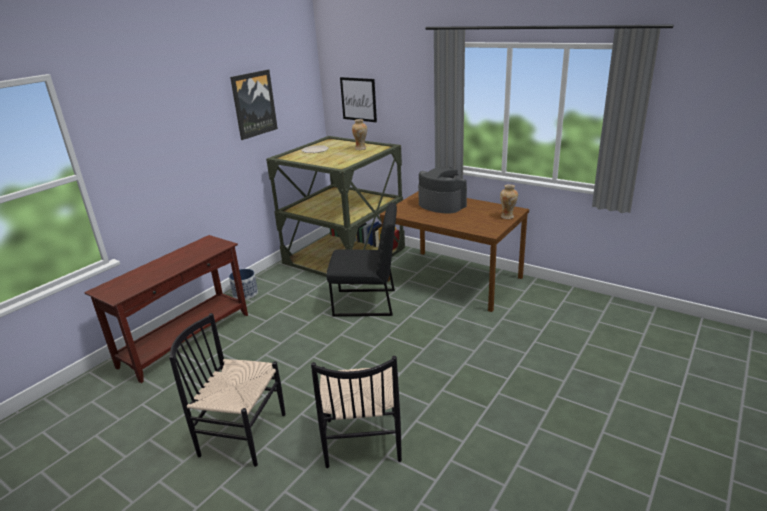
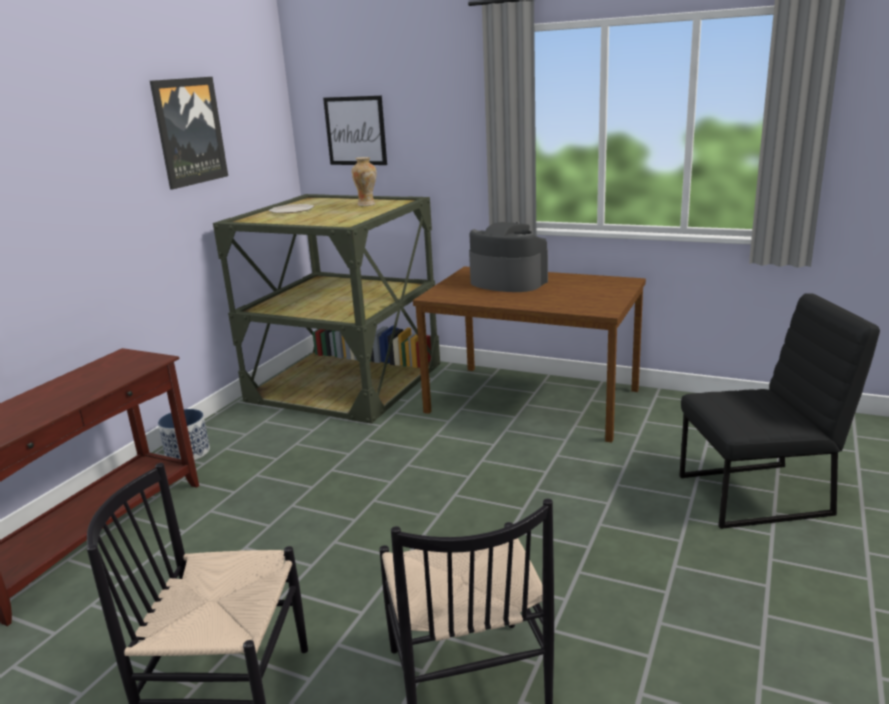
camera: 10 degrees left, 5 degrees down
(367, 303) = (404, 448): black chair -> black chair (758, 495)
(507, 217) = (619, 290): vase -> none

